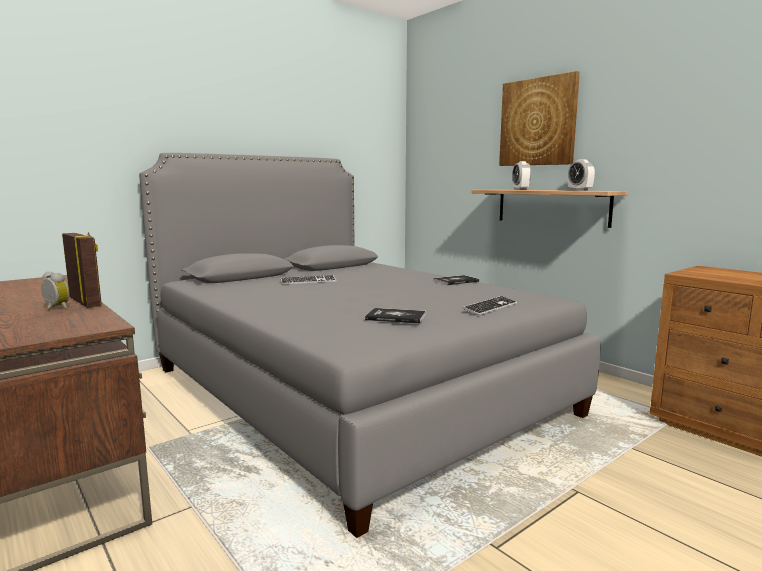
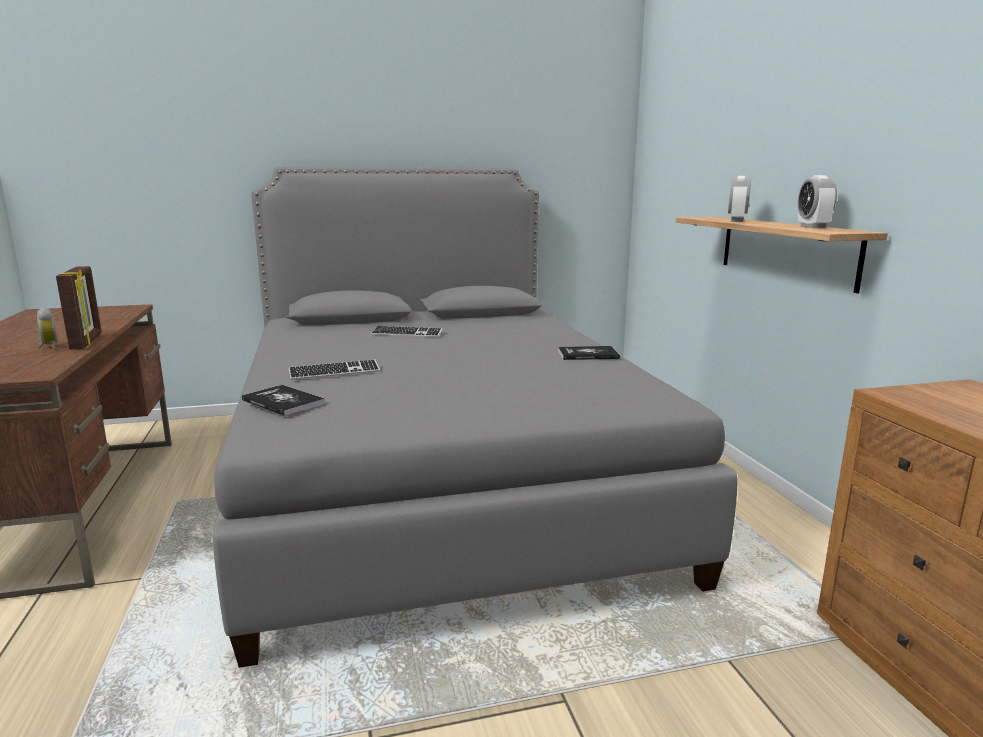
camera: 25 degrees right, 5 degrees up
(396, 317) = (388, 402): book -> book (283, 402)
(490, 307) = (546, 404): keyboard -> keyboard (334, 372)
(538, 122) = (780, 111): picture -> none

